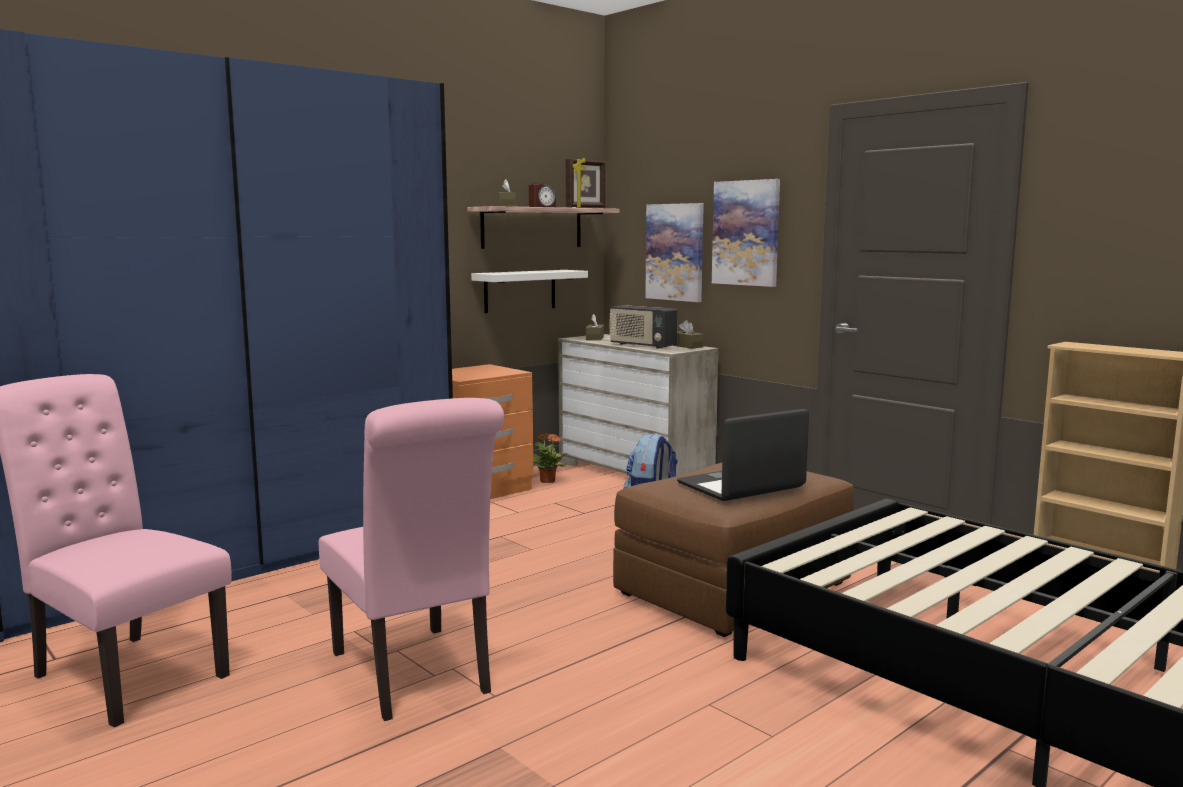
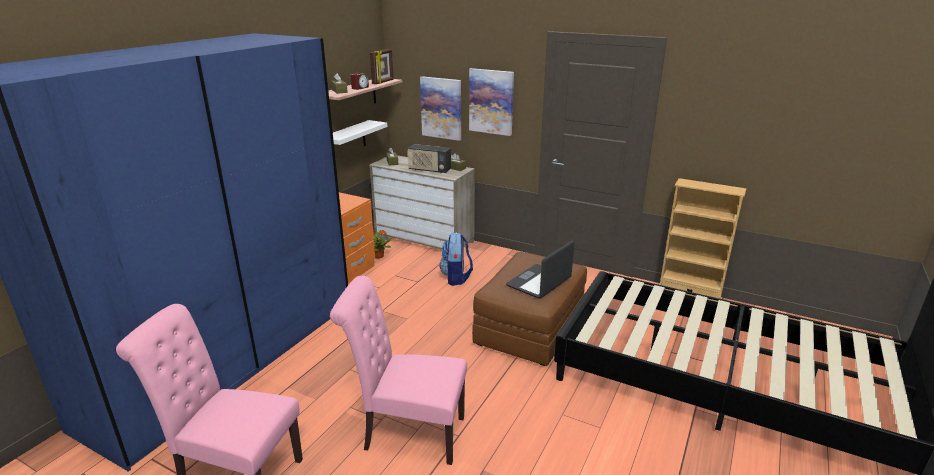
camera: 20 degrees left, 15 degrees up
(415, 676) = (408, 433): pink chair -> pink chair turned 150 degrees clockwise

